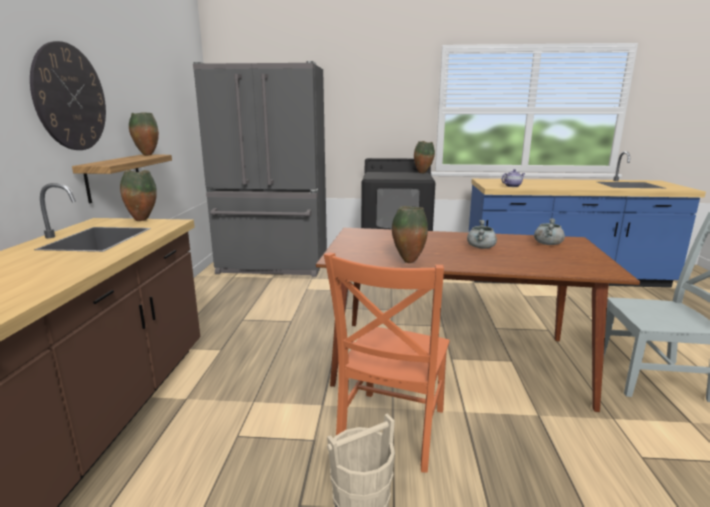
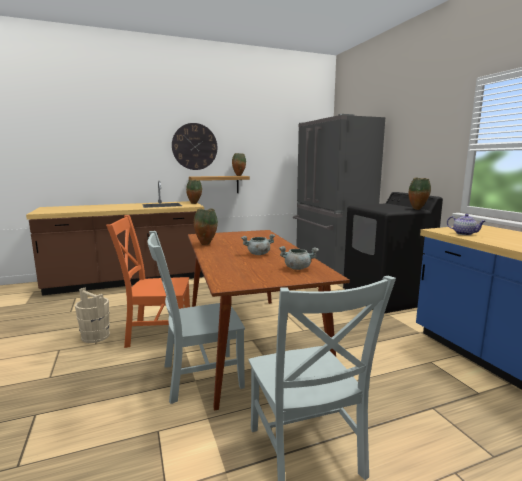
camera: 65 degrees right, 5 degrees down
(530, 411) = (198, 377): none -> grey chair

